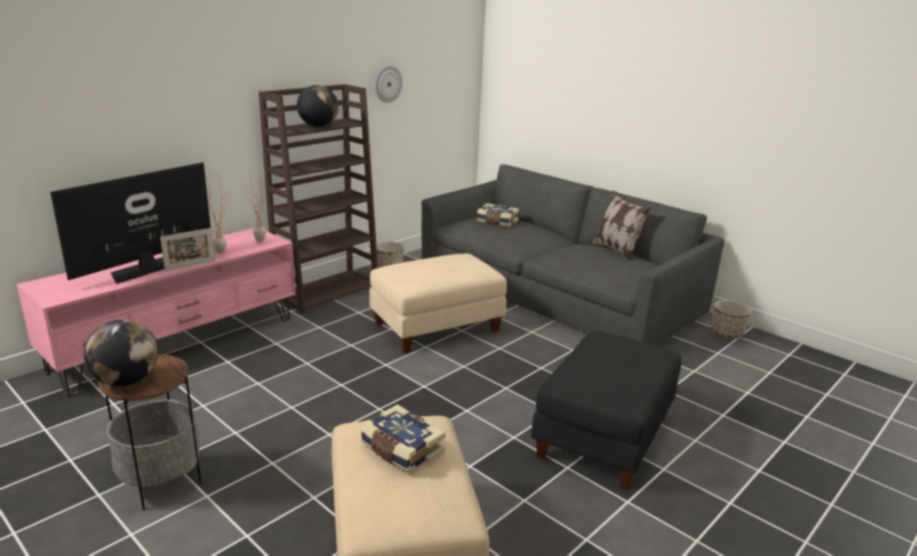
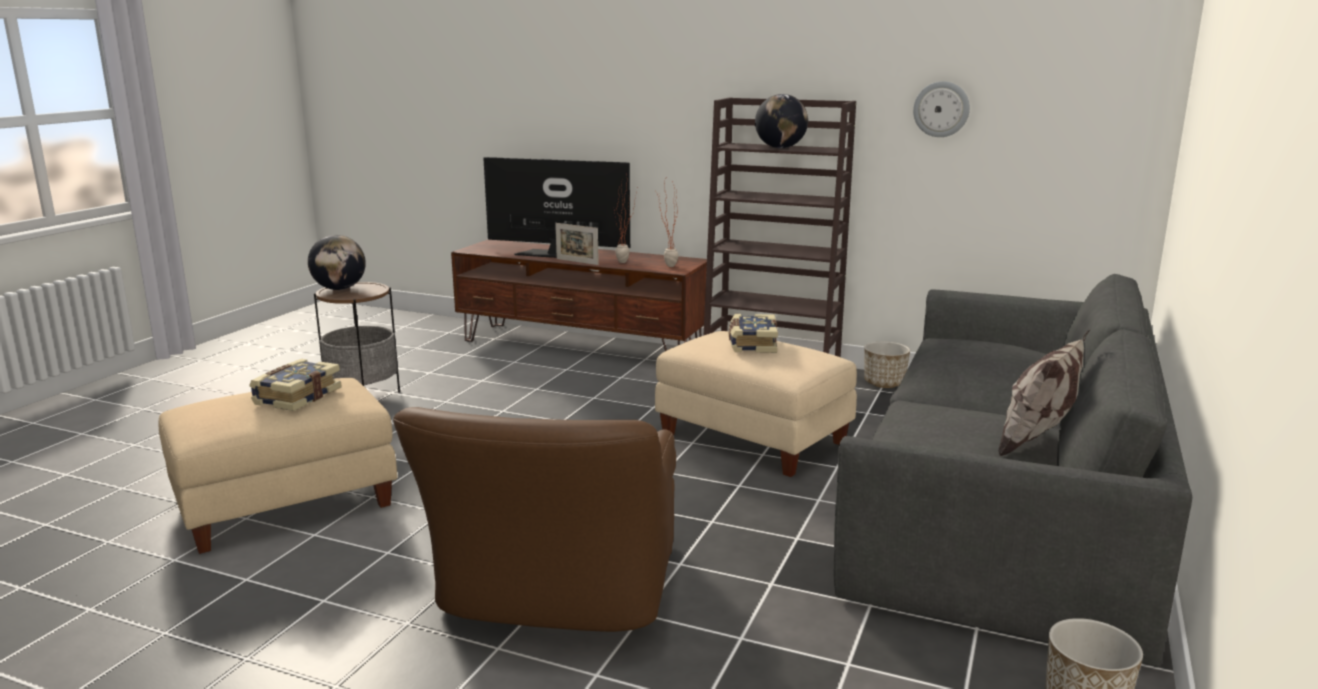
camera: 70 degrees right, 5 degrees down
(179, 343) = (582, 346): pink tv stand -> brown tv stand
(497, 222) = (997, 353): book -> book (752, 344)
(605, 436) = (556, 591): black ottoman -> brown armchair

